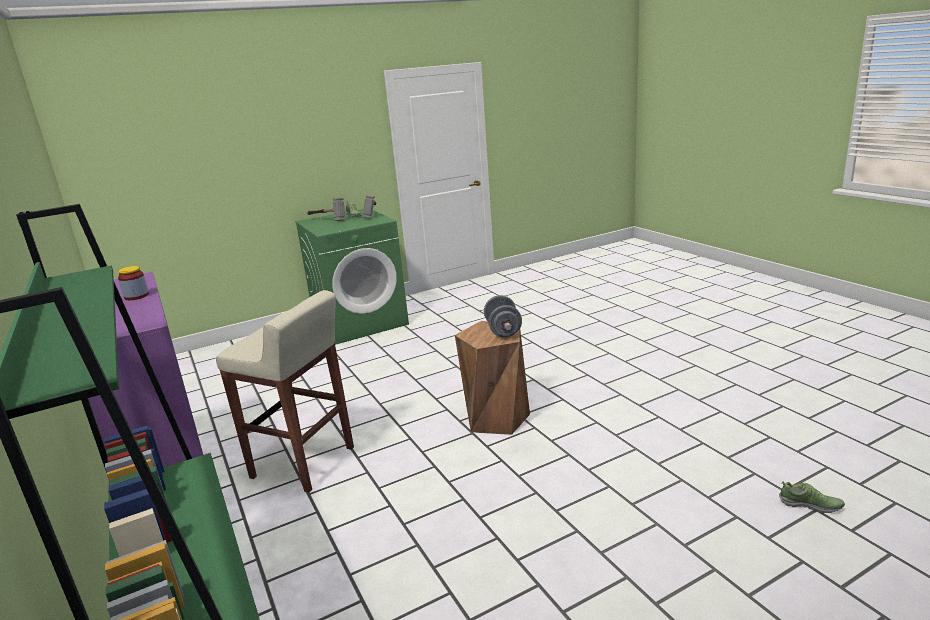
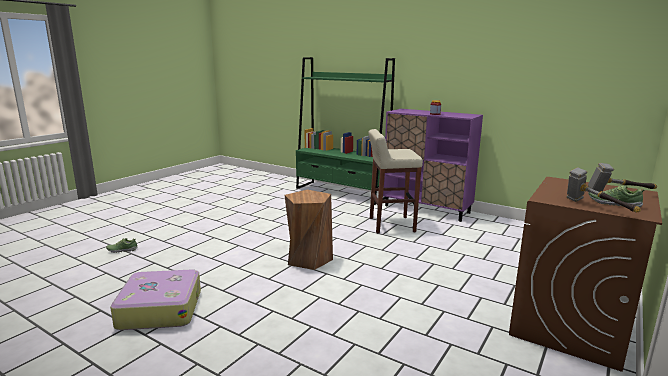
camera: 150 degrees right, 5 degrees down
(361, 322) = (569, 326): green washing machine -> brown washing machine
(503, 331) = (300, 198): grey dumbbell -> none
(689, 385) = (160, 309): none -> suitcase

